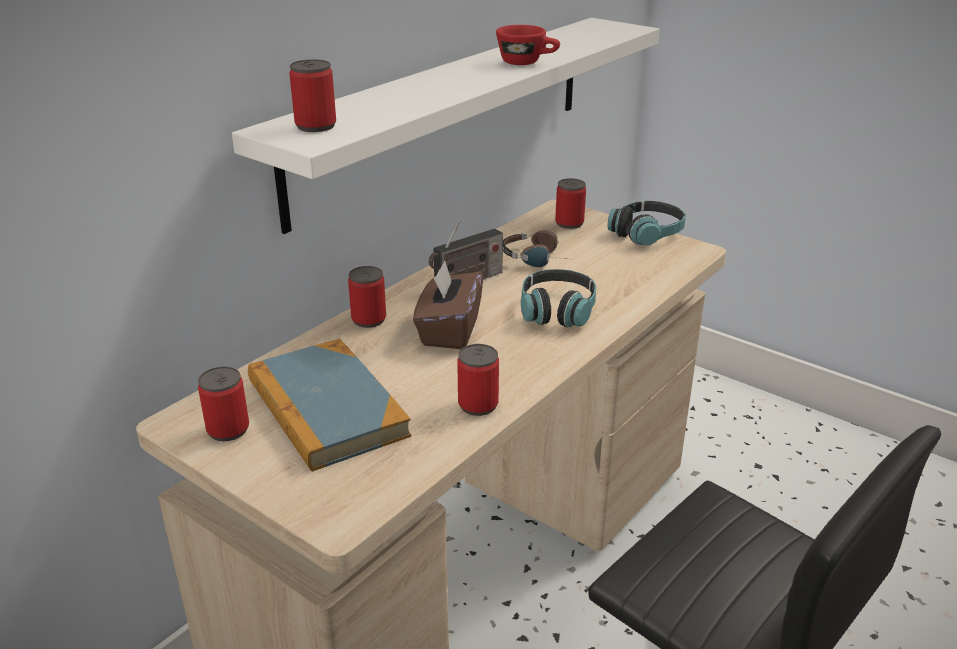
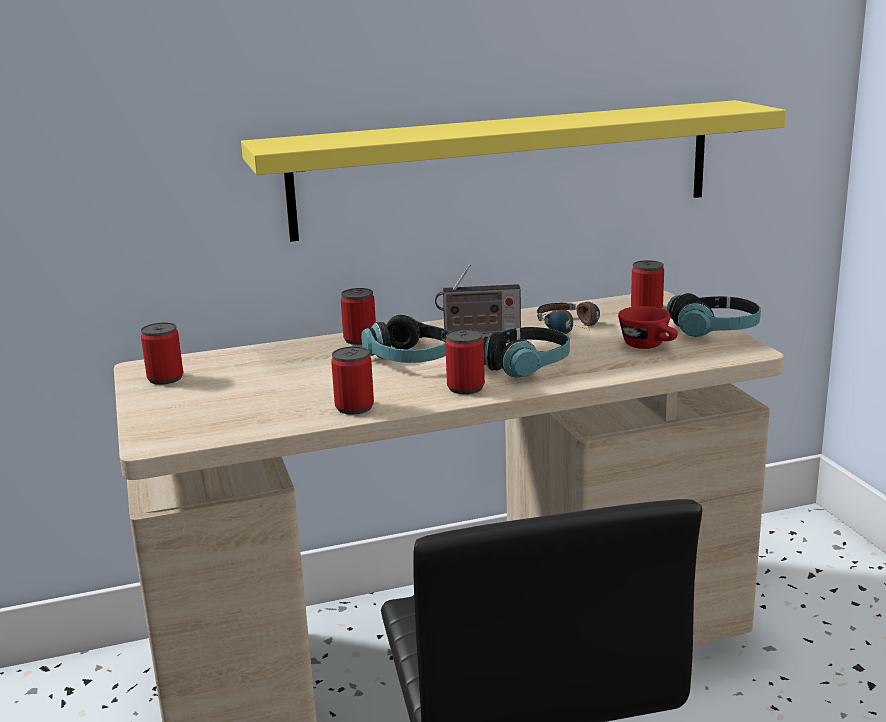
camera: 35 degrees right, 10 degrees down
(316, 126) = (301, 141): can -> can (465, 388)
(326, 408) = (244, 383): book -> none
(447, 113) = (505, 168): white shelf -> yellow shelf
(449, 330) = (410, 359): brown tissue box -> headphones
(527, 62) = (574, 122): red cup -> red cup (649, 346)

